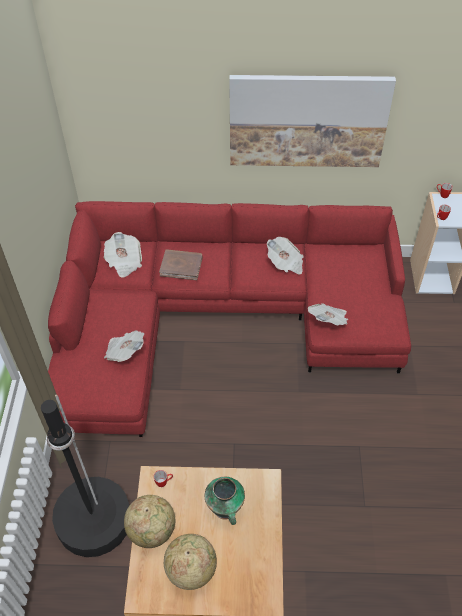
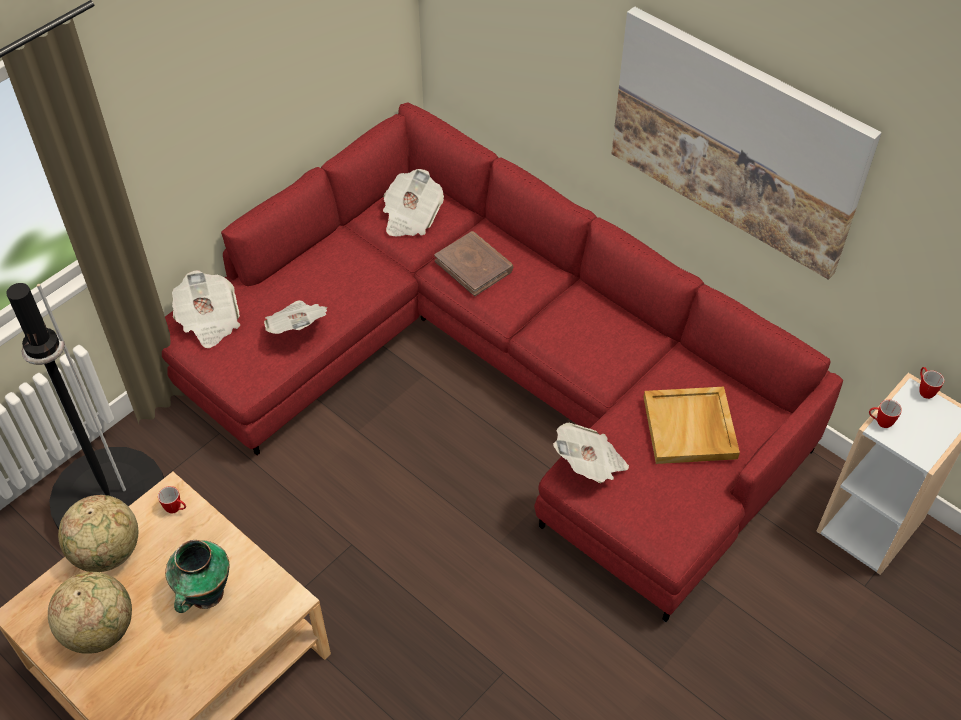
camera: 40 degrees right, 0 degrees up
(285, 263) = (615, 349): newspaper -> newspaper (209, 321)
(352, 276) = (690, 428): none -> beige tray

